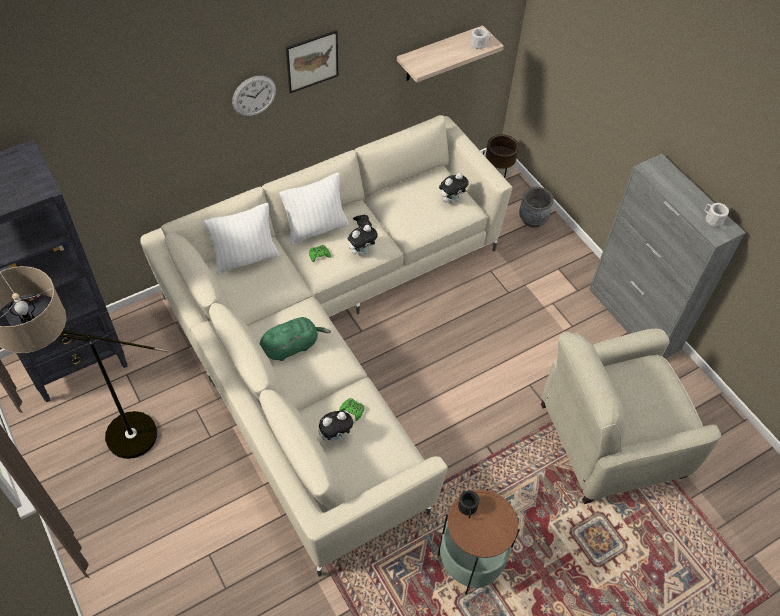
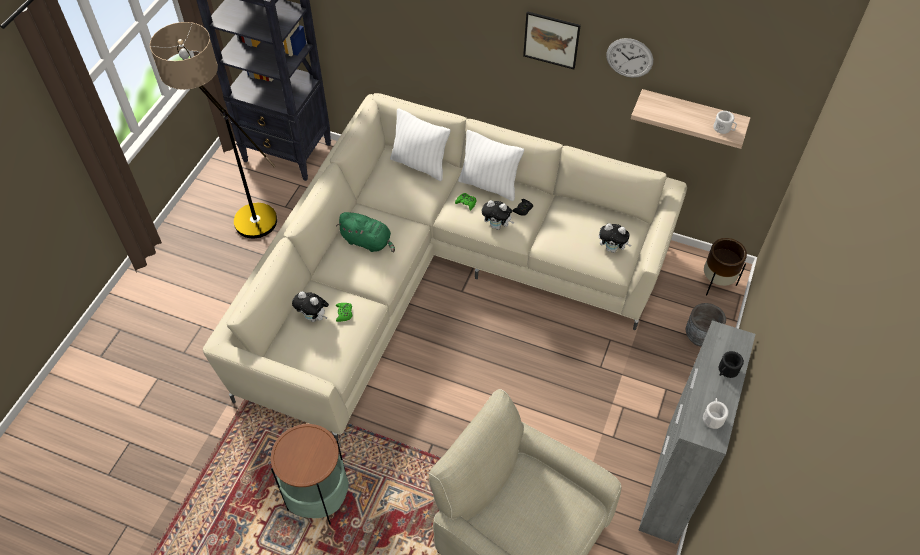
camera: 55 degrees right, 0 degrees up
(254, 96) = (490, 38): wall clock -> wall clock (629, 58)
(467, 508) = (308, 436): black mug -> black mug (726, 370)

